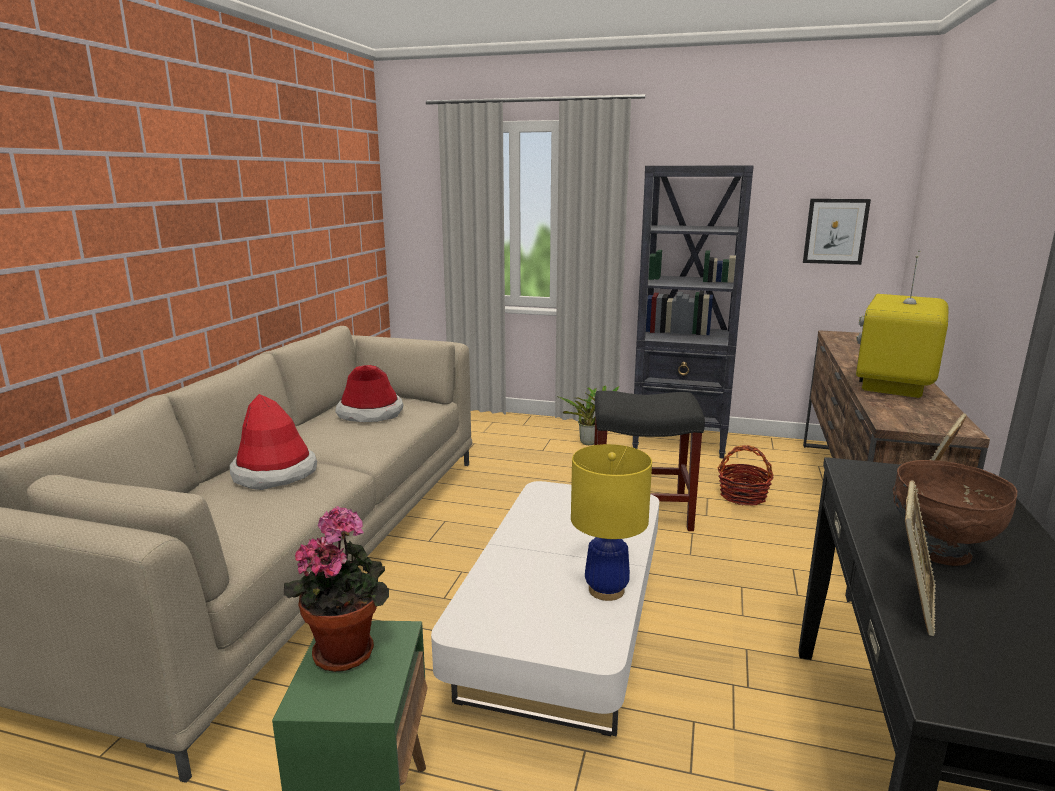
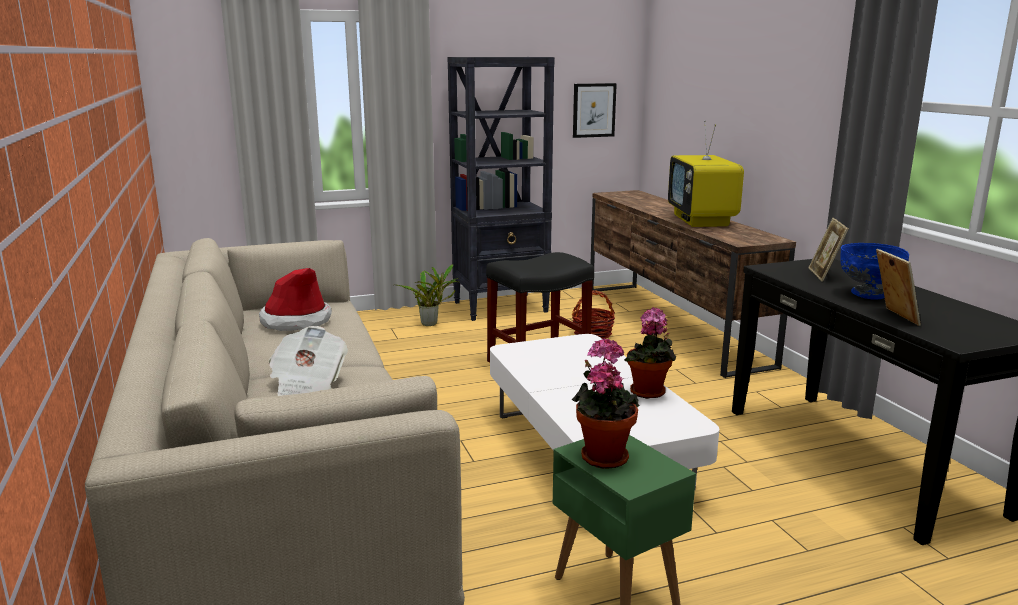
camera: 35 degrees left, 0 degrees up
(275, 473) = (307, 383): hat -> newspaper
(606, 590) = (648, 393): yellow table lamp -> potted plant
(939, 552) = (868, 295): brown bowl -> blue bowl

